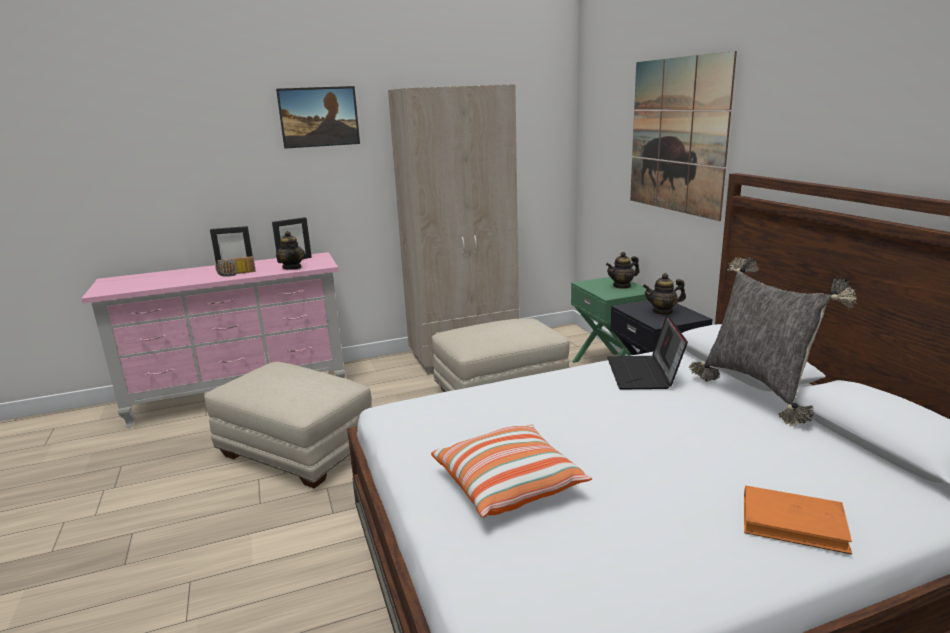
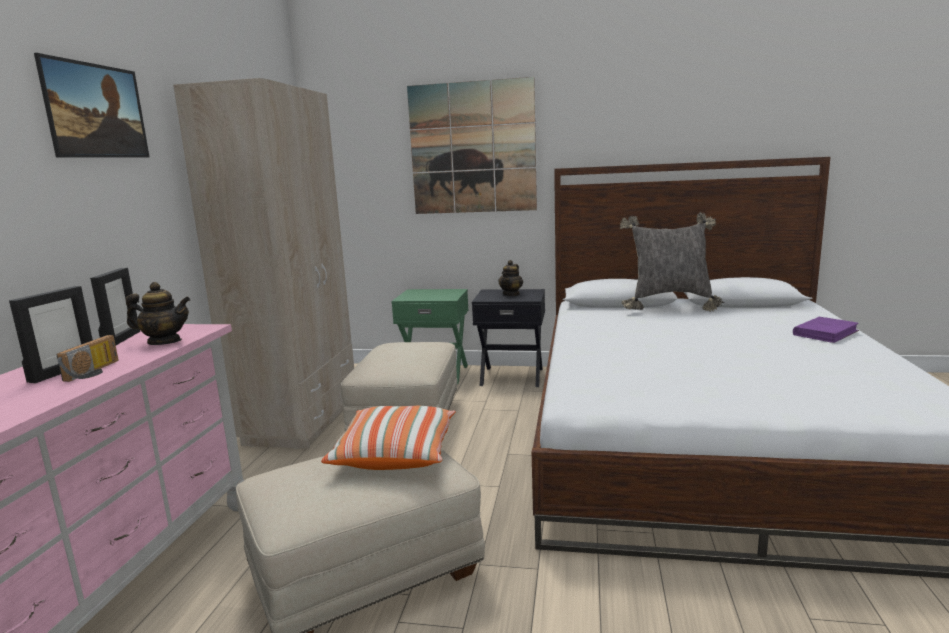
camera: 60 degrees left, 5 degrees down
(509, 485) = (752, 382): pillow -> pillow (395, 454)
(622, 286) = (435, 292): teapot -> none
(644, 374) = (603, 321): laptop -> none
(793, 523) = (825, 333): orange book -> purple book

